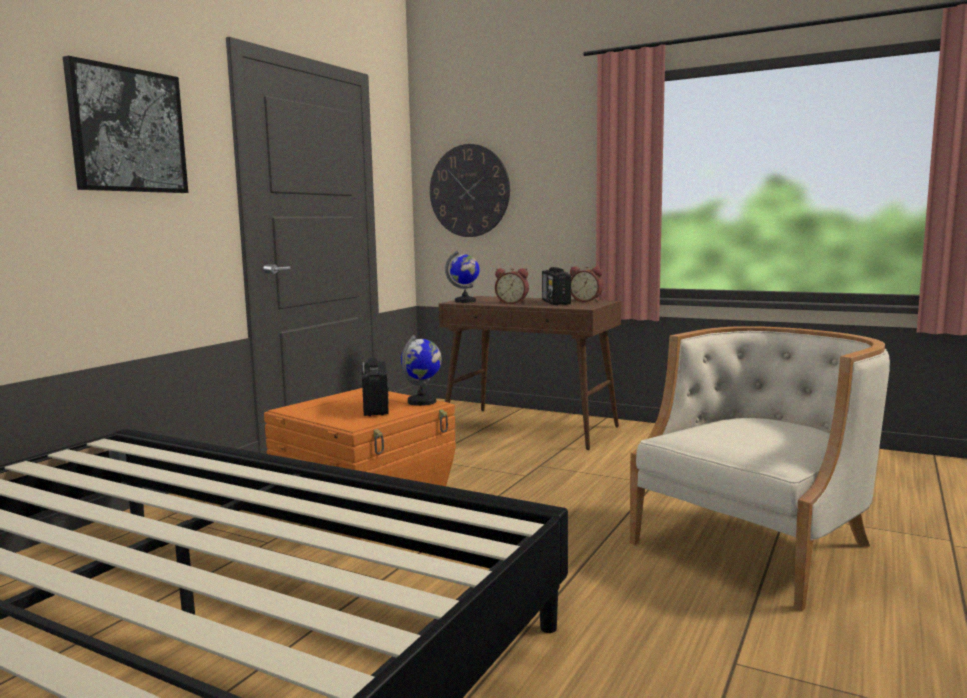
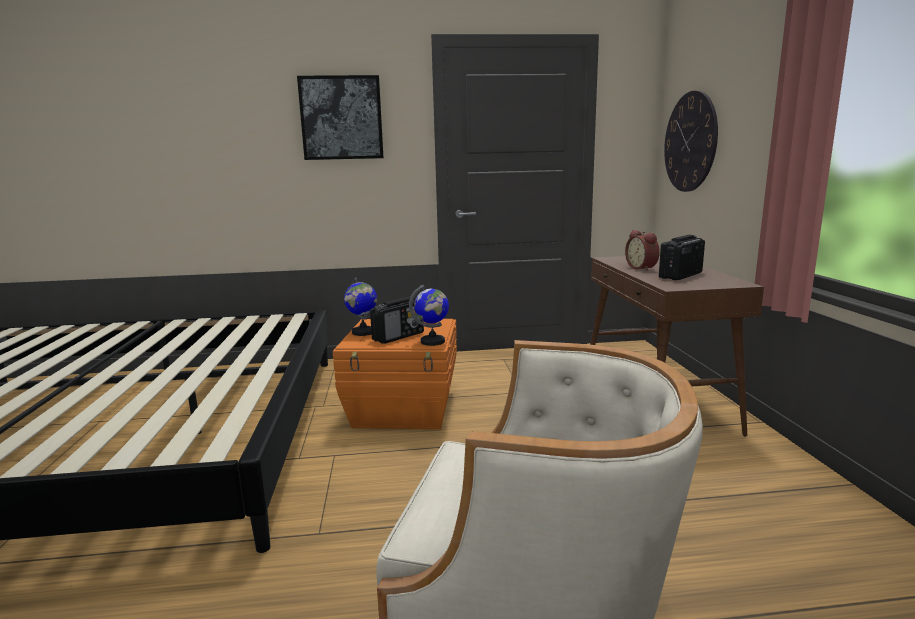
camera: 55 degrees right, 5 degrees up
(465, 301) = (619, 259): globe -> globe (363, 332)
(586, 301) = (722, 279): alarm clock -> none

